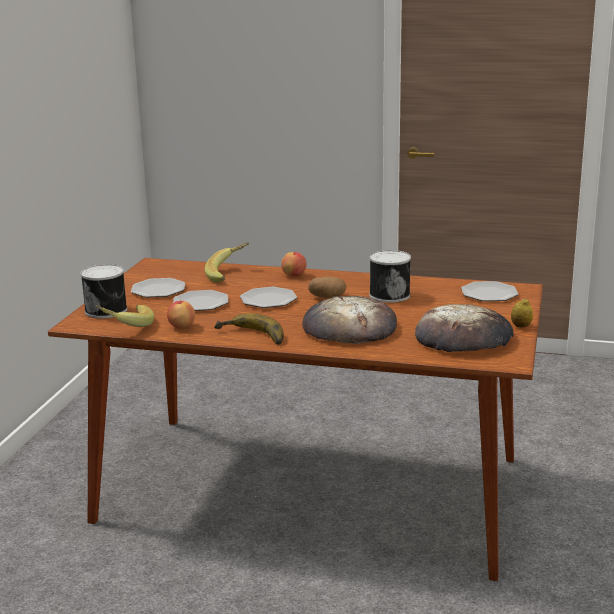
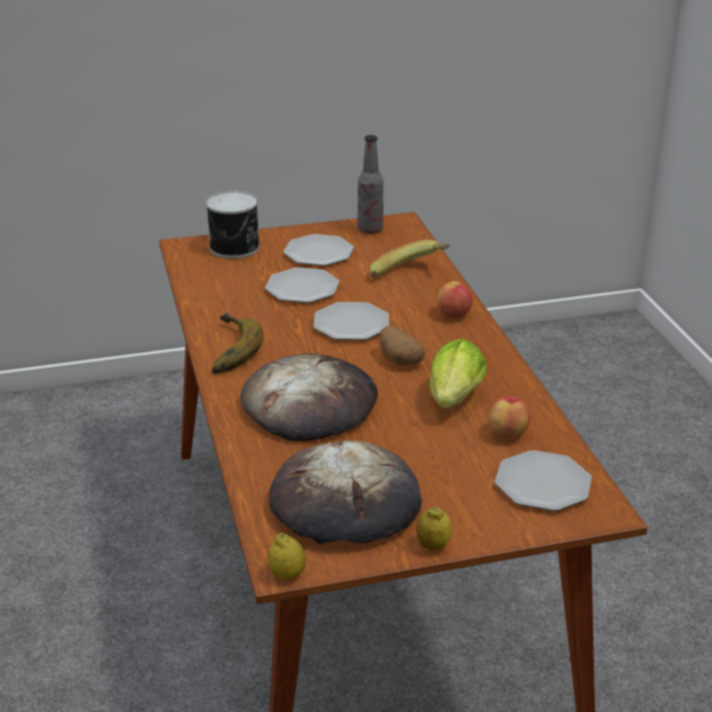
camera: 60 degrees right, 10 degrees up
(126, 326) = (199, 272): banana -> none
(149, 272) = (370, 230): none -> bottle
(182, 327) = (222, 301): apple -> apple (508, 433)
(389, 295) = (453, 401): can -> lettuce
(518, 363) = (287, 574): none -> lemon

